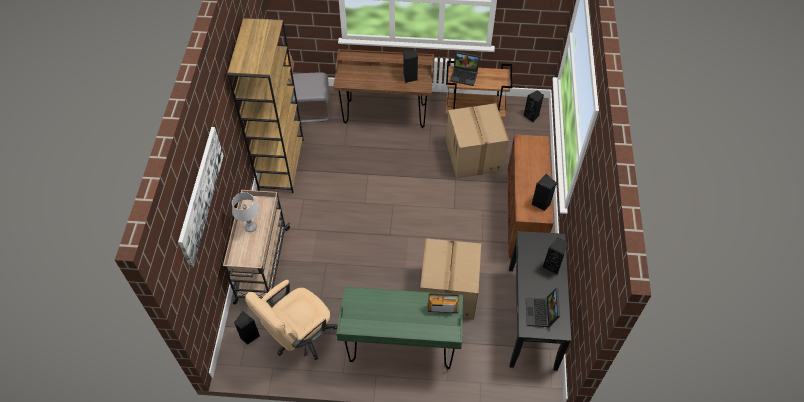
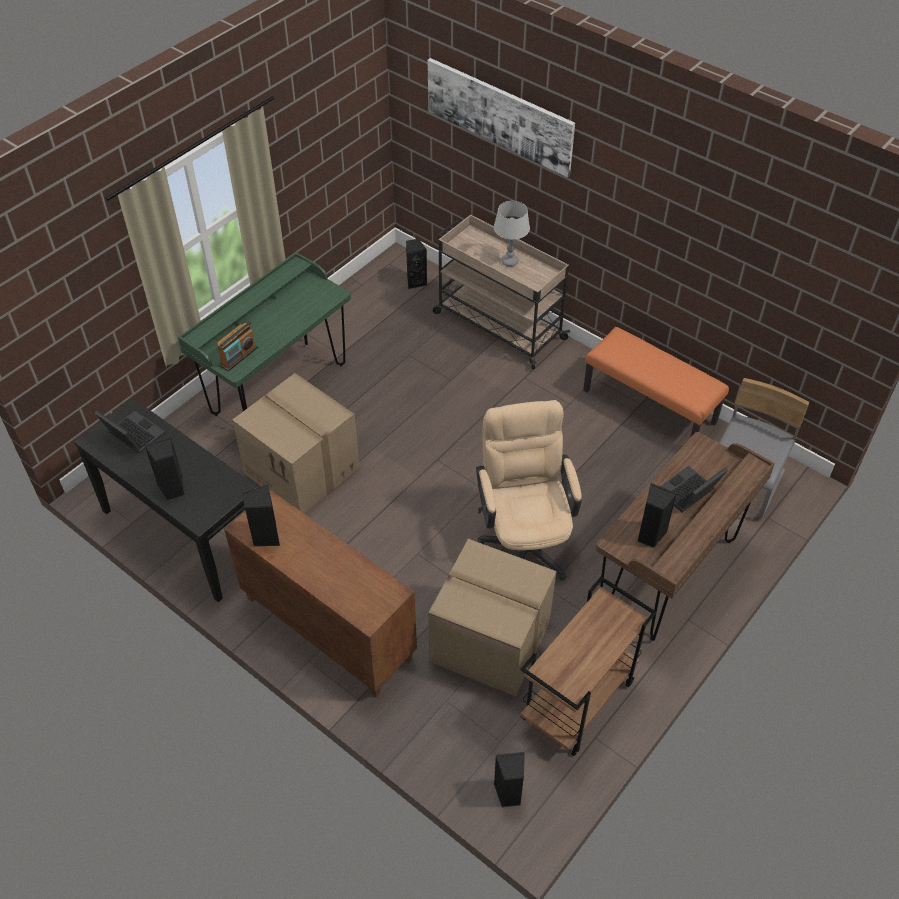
camera: 125 degrees right, 5 degrees down
(281, 164) = (650, 407): brown bookcase -> orange bench
(298, 337) = (376, 316): beige office chair -> beige office chair (524, 540)
(465, 75) = (609, 628): laptop -> laptop (688, 494)

